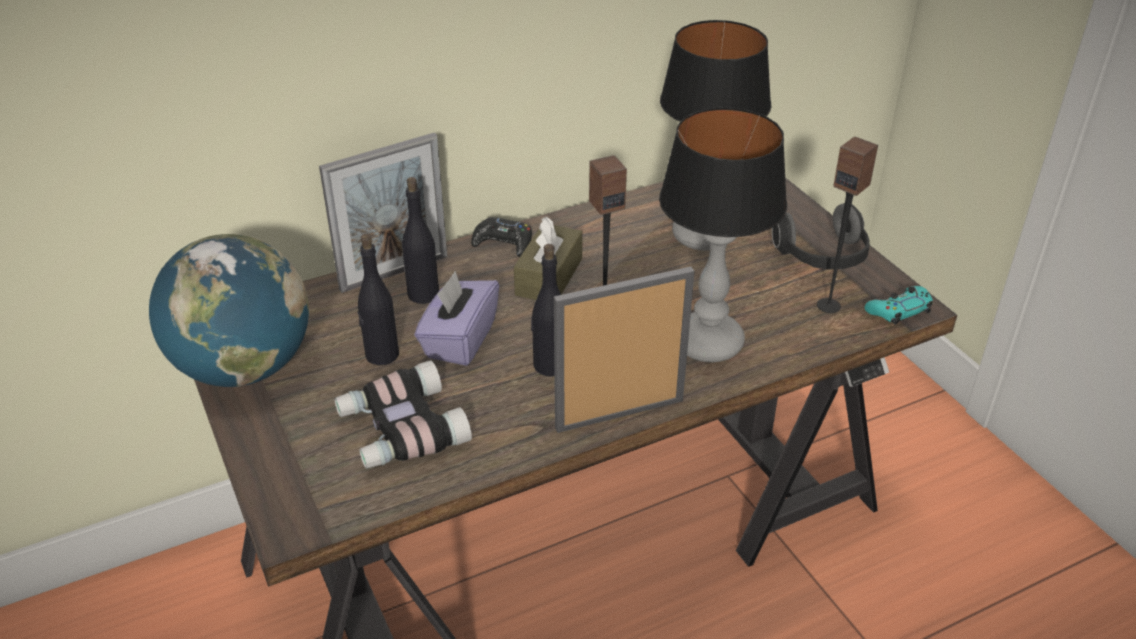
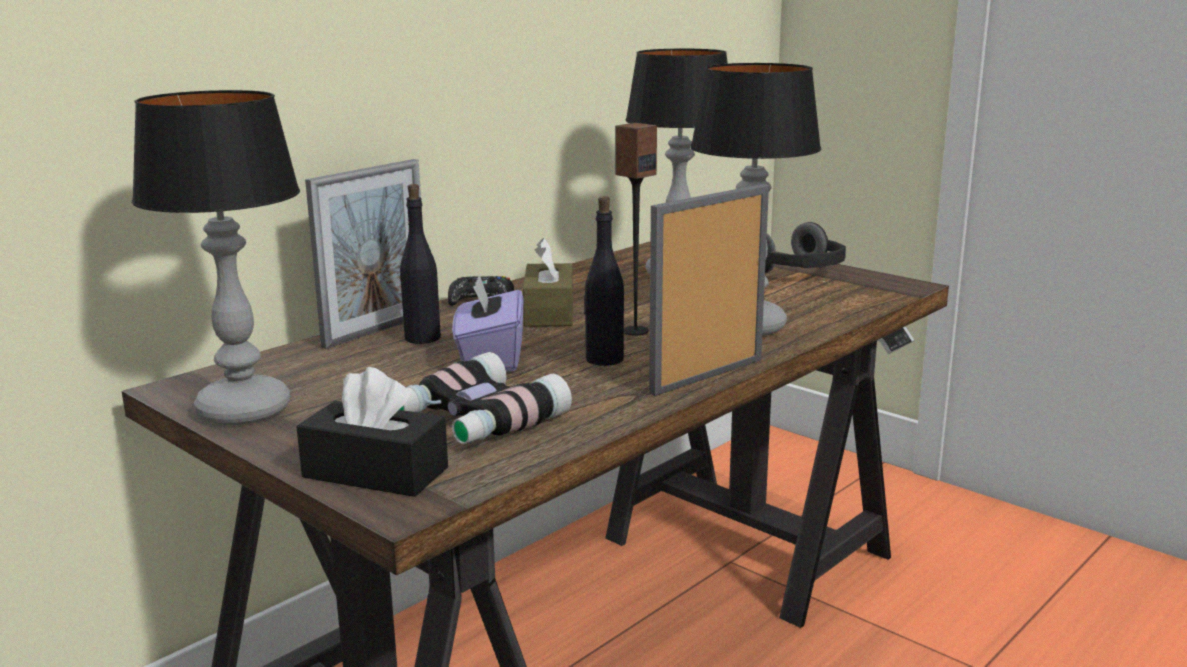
camera: 20 degrees left, 20 degrees down
(244, 368) = (245, 409): globe -> table lamp
(293, 479) = (375, 472): none -> black tissue box
(381, 355) = (409, 378): black bottle -> none
(829, 305) = (834, 294): speaker -> none
(898, 311) = (898, 289): turquoise game controller -> none

